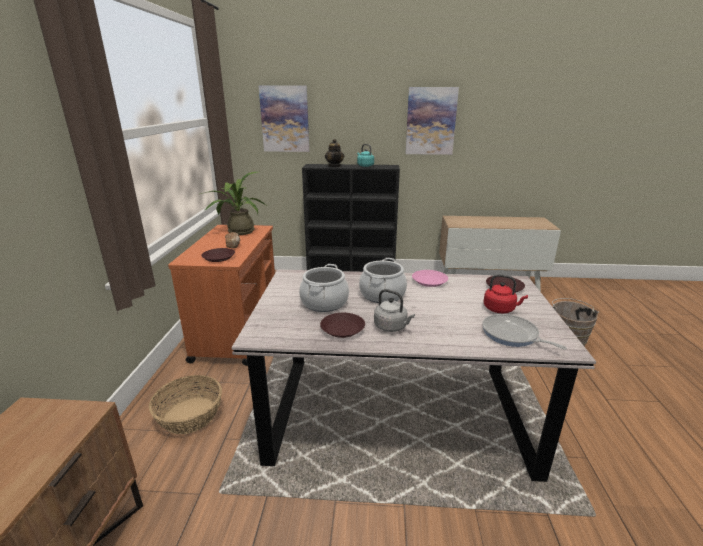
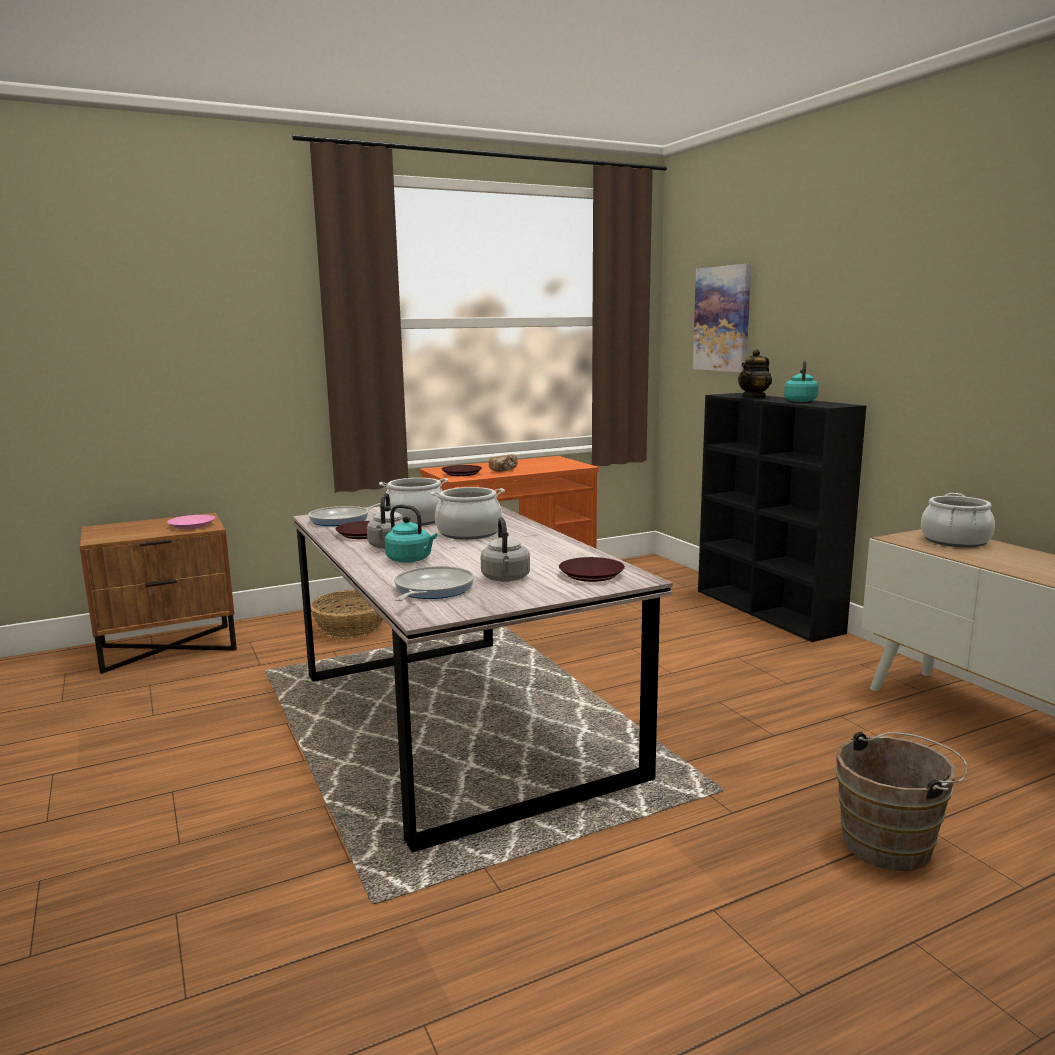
camera: 60 degrees right, 10 degrees down
(238, 231) = (549, 463): potted plant -> none
(282, 327) = (343, 519): none -> frying pan
(430, 121) = (928, 318): picture -> none
(430, 281) = (547, 543): pink plate -> pink plate (192, 525)
(435, 327) = (411, 560): none -> turquoise kettle
(466, 220) = (954, 541): none -> cooking pot
(500, 309) = (506, 579): red kettle -> grey kettle

